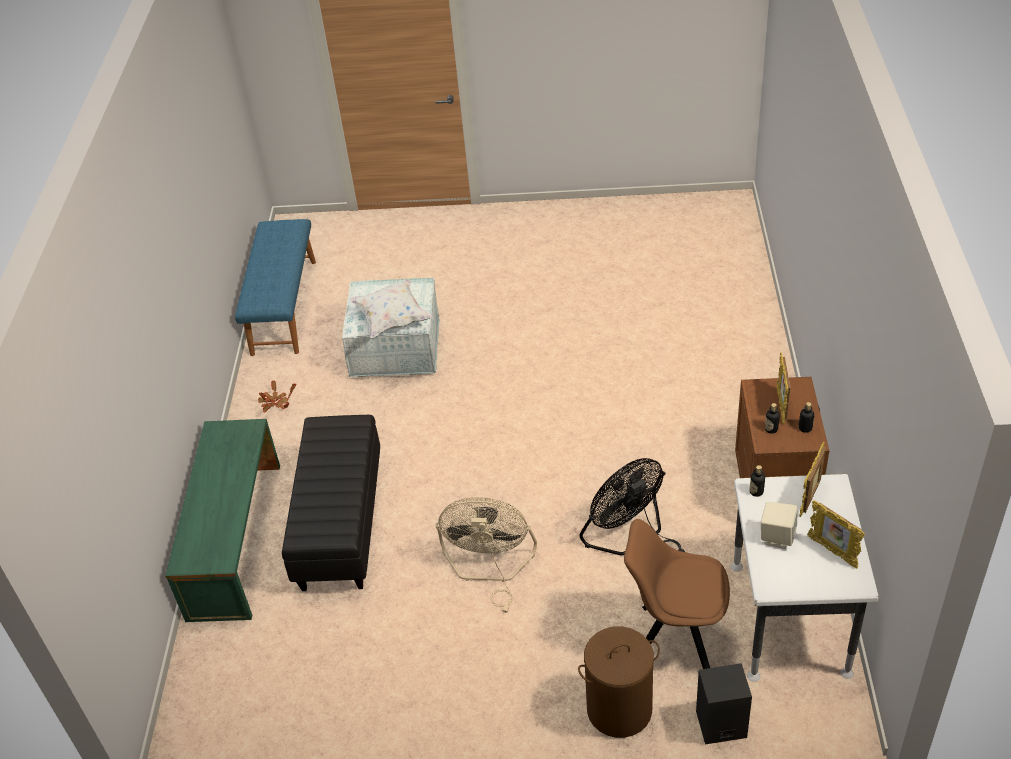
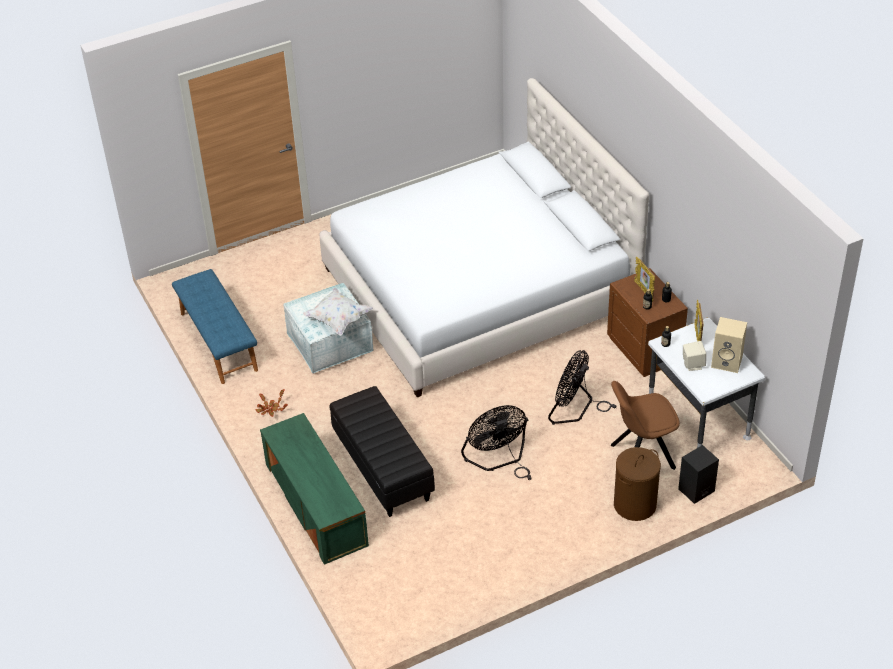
camera: 30 degrees left, 0 degrees up
(490, 569) = (502, 459): beige fan -> black fan
(615, 339) = (480, 289): none -> white bed
(832, 551) = (727, 362): picture frame -> beige speaker

